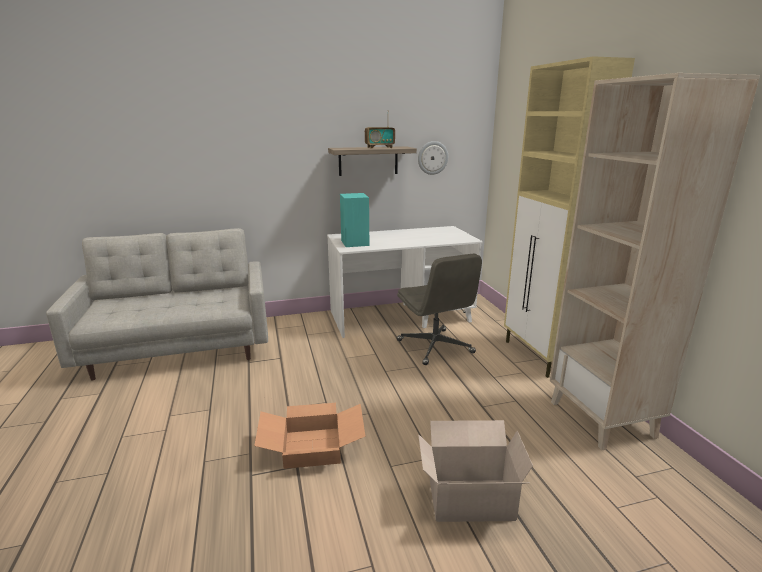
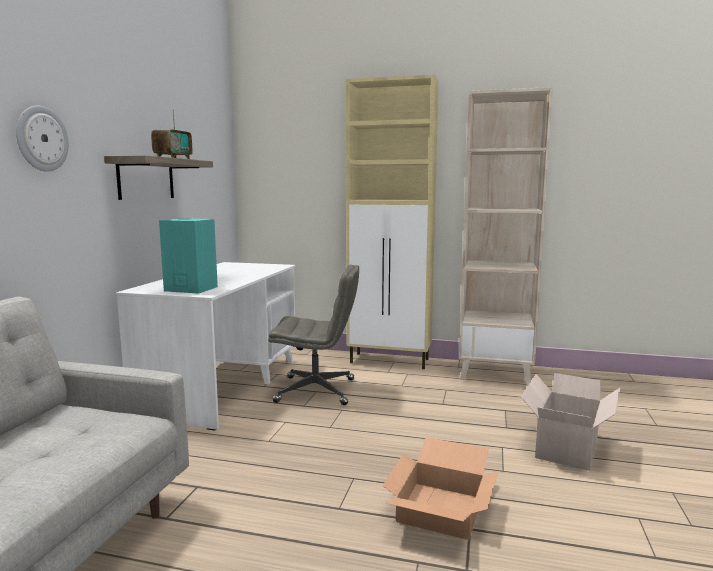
camera: 60 degrees left, 10 degrees down
(432, 158) = (198, 178): wall clock -> wall clock (41, 139)

